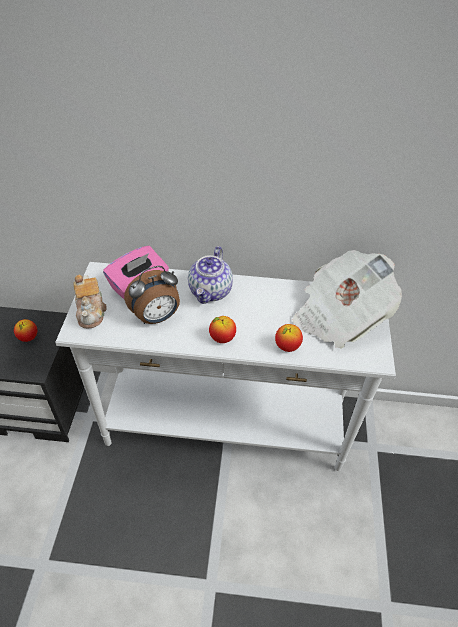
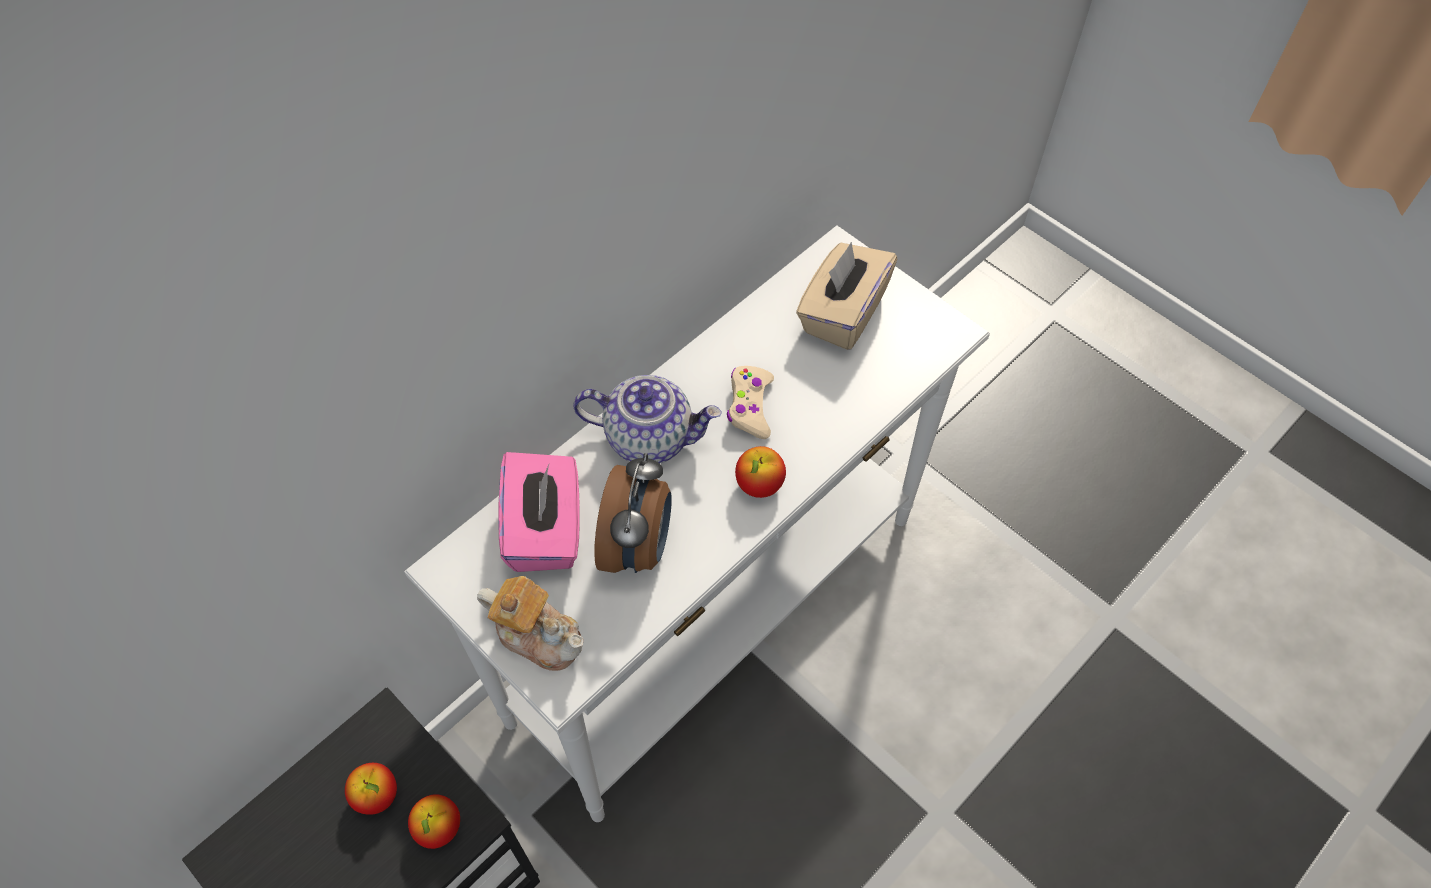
camera: 50 degrees left, 10 degrees up
(211, 291) = (650, 437): teapot -> teapot turned 45 degrees counterclockwise
(258, 313) = (750, 407): none -> beige game controller
(287, 346) = (843, 416): apple -> apple (439, 828)
(339, 316) = (842, 314): newspaper -> beige tissue box

